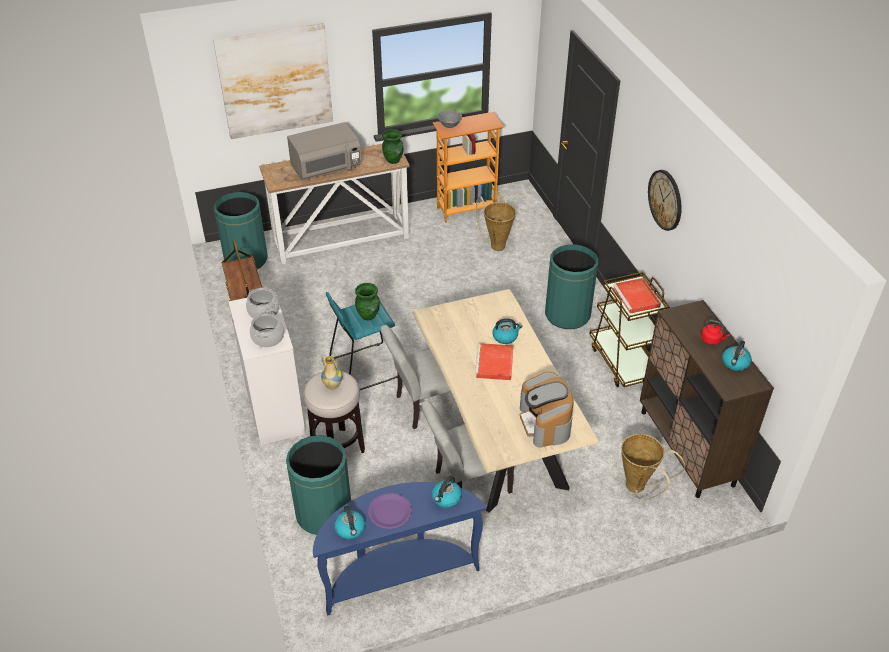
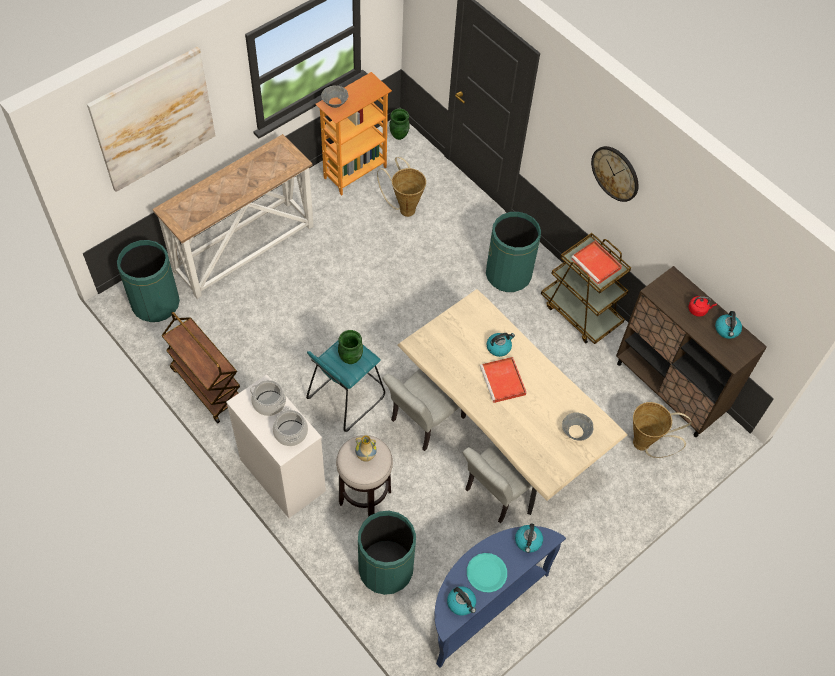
camera: 25 degrees left, 15 degrees up
(326, 169) = (228, 193): grey microwave -> none
(389, 511) = (486, 573): purple plate -> turquoise plate
(393, 160) = (293, 162): green vase -> green vase (399, 135)
(545, 423) = (576, 431): coffee machine -> grey bowl

